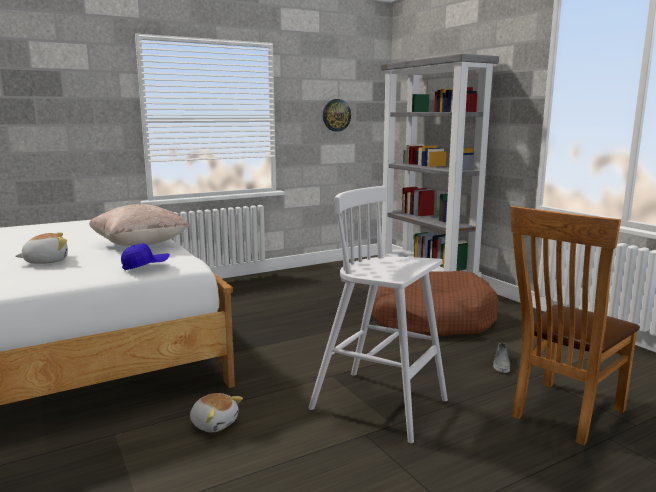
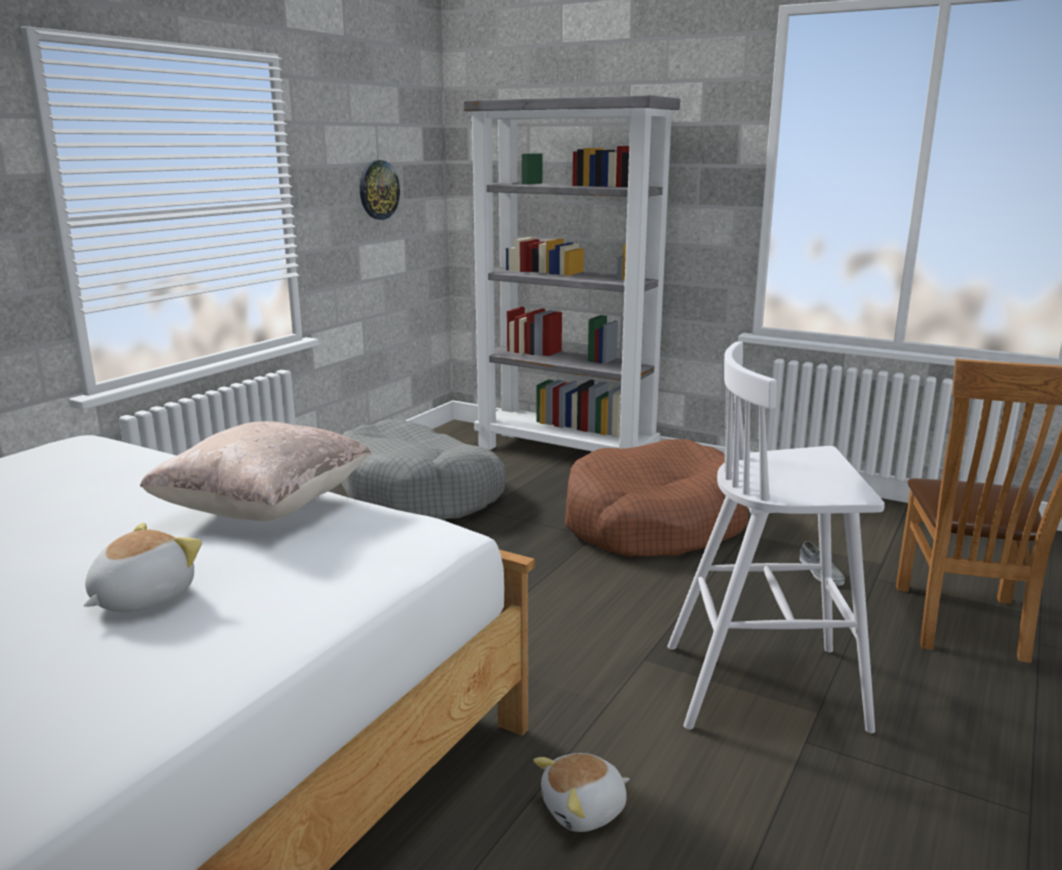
camera: 30 degrees left, 5 degrees up
(145, 266) = (390, 558): blue cap -> none
(214, 423) = (584, 810): plush toy -> plush toy turned 150 degrees clockwise
(321, 282) = (419, 493): none -> grey dog bed

